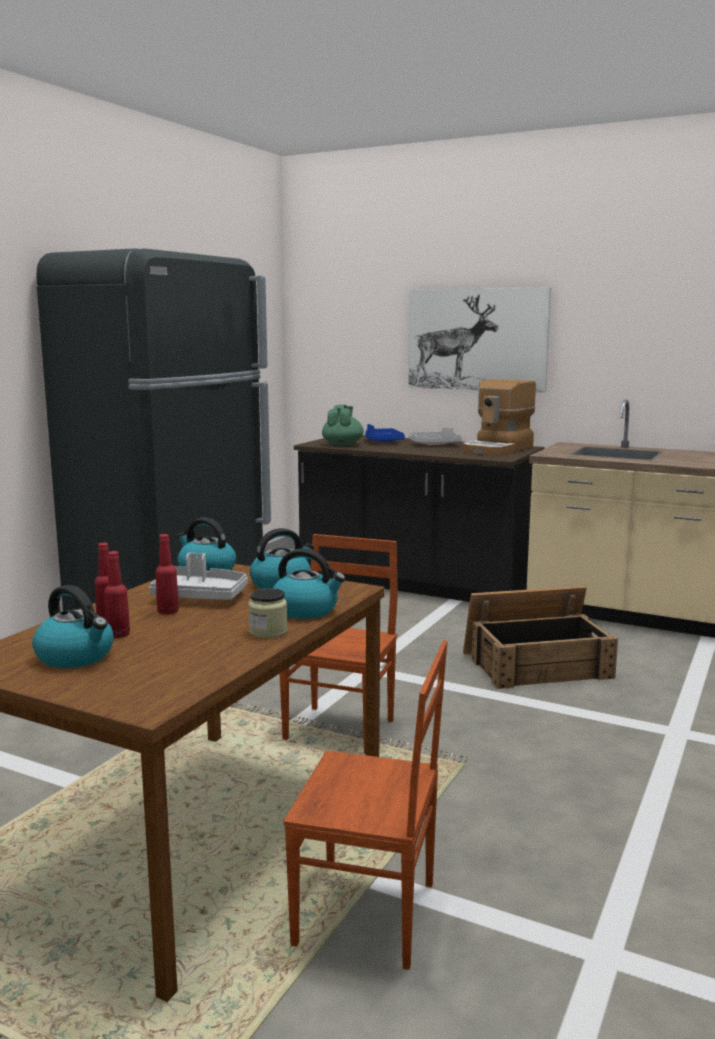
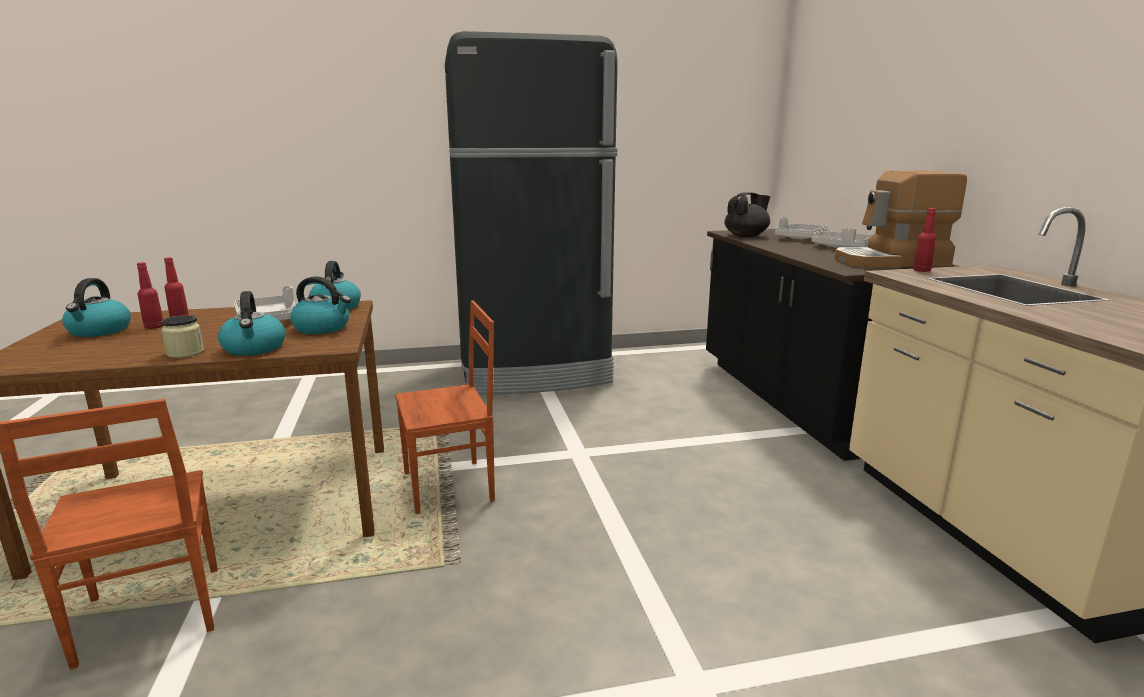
camera: 50 degrees right, 5 degrees up
(168, 612) = (218, 323): red bottle -> red bottle (921, 270)
(342, 445) = (746, 236): green teapot -> black teapot
(382, 441) = (800, 238): blue tray -> grey tray
(477, 339) = (930, 119): picture -> none
(537, 664) = (727, 524): crate -> none

